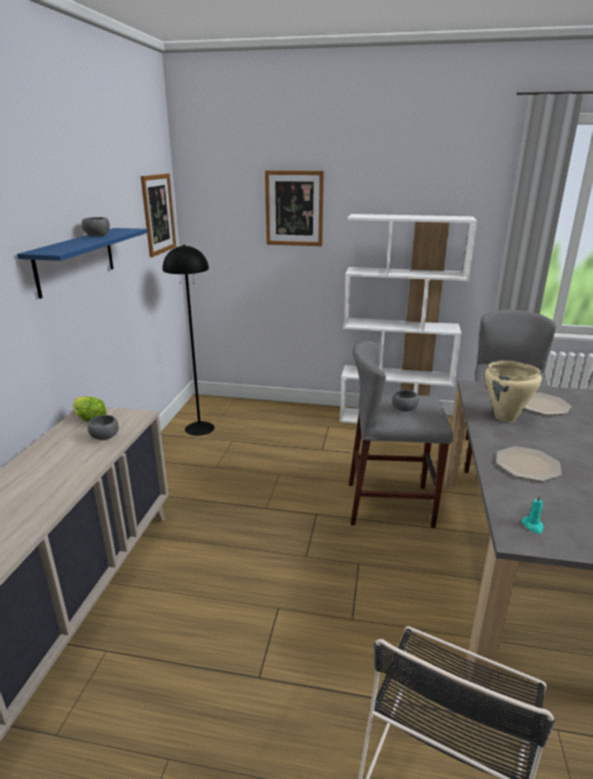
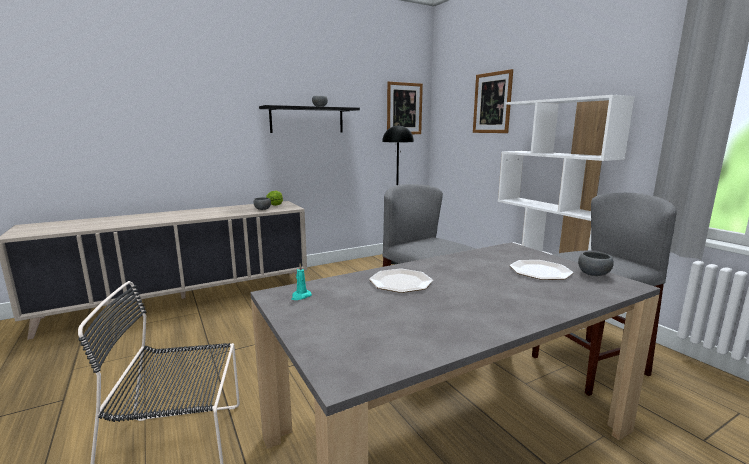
camera: 50 degrees right, 10 degrees down
(76, 260) = (307, 120): blue shelf -> black shelf
(404, 409) = (428, 244): grey bowl -> grey bowl (594, 274)
(505, 417) = (476, 264): beige cooking pot -> none

